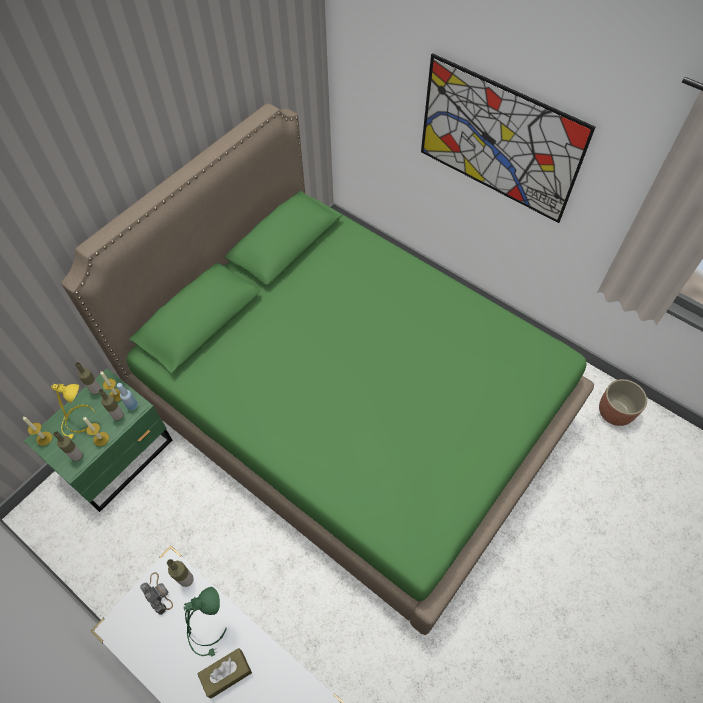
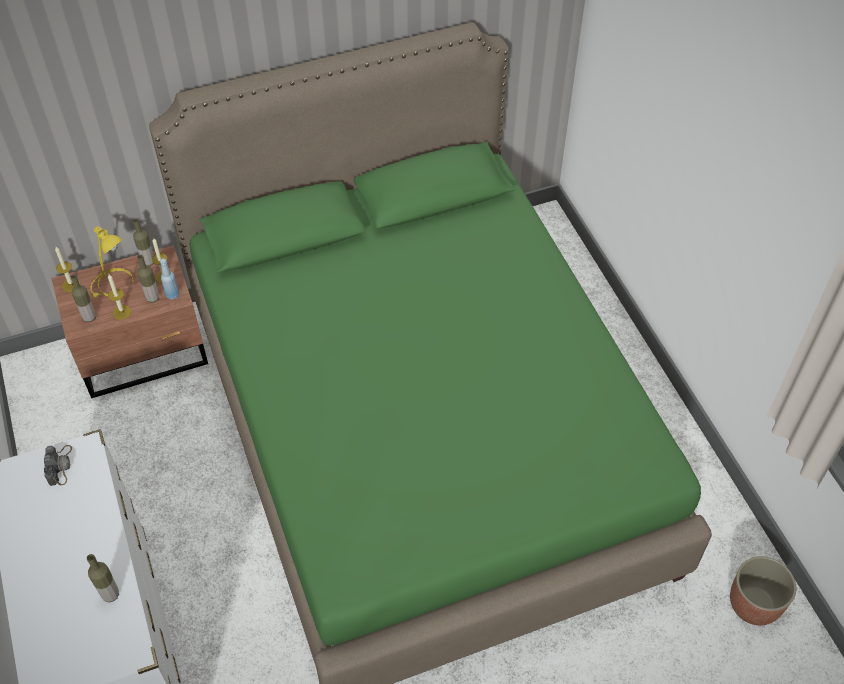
camera: 30 degrees right, 5 degrees down
(119, 457) = (144, 353): green nightstand -> brown nightstand
(186, 580) = (93, 468): bottle -> bottle (110, 595)
(208, 627) = (83, 521): green table lamp -> none
(226, 674) = (70, 570): brown tissue box -> none
(498, 140) = (714, 167): picture -> none

